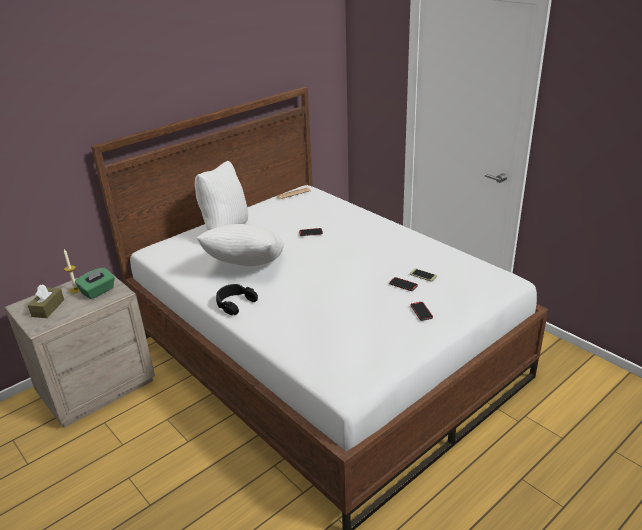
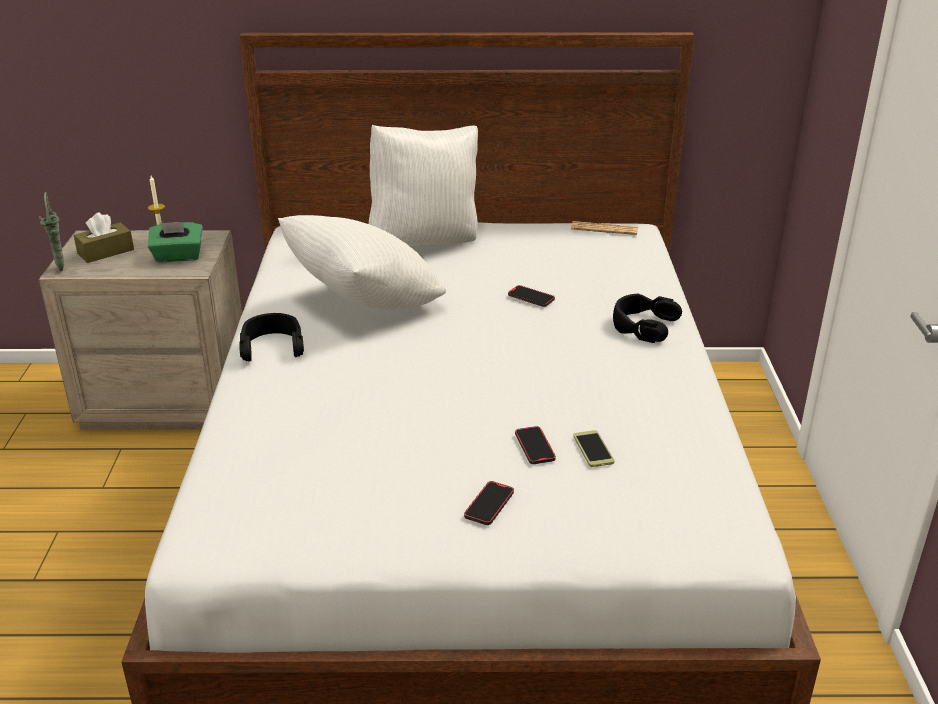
camera: 40 degrees right, 0 degrees up
(35, 328) = (60, 268): none -> green vase
(369, 224) = (643, 325): none -> black headphones

